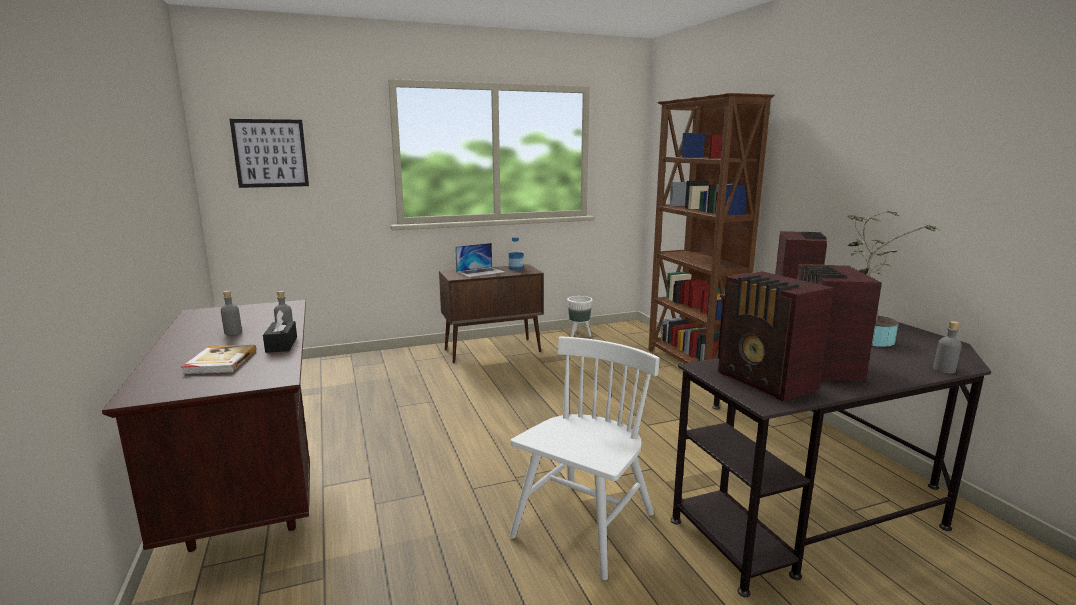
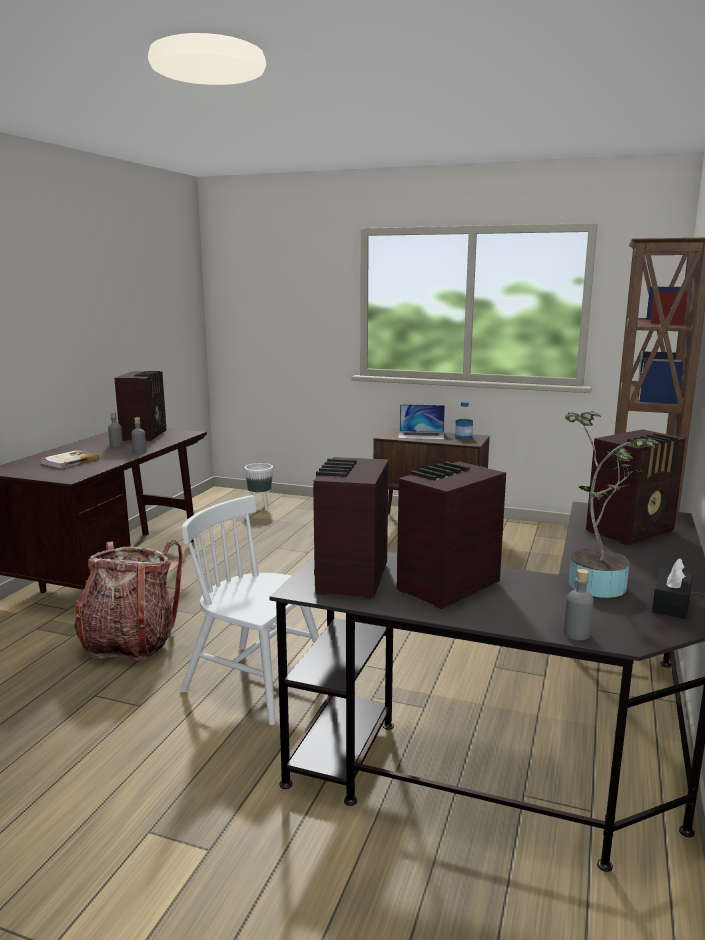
camera: 40 degrees right, 0 degrees up
(241, 315) = (145, 435): none -> radio
(270, 153) = (258, 300): picture -> none
(281, 344) = (119, 459): black tissue box -> black tissue box (671, 604)
(407, 552) = (130, 643): none -> backpack
(579, 335) = (547, 533): white planter -> white planter (260, 507)
(584, 526) = (257, 682): white chair -> white chair turned 135 degrees counterclockwise

